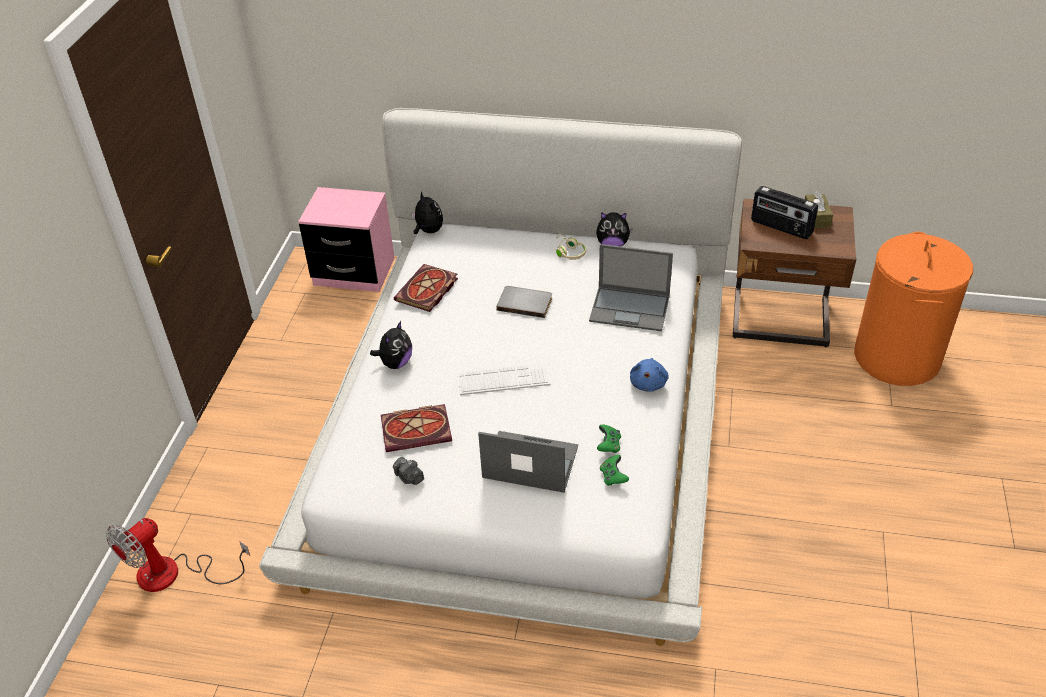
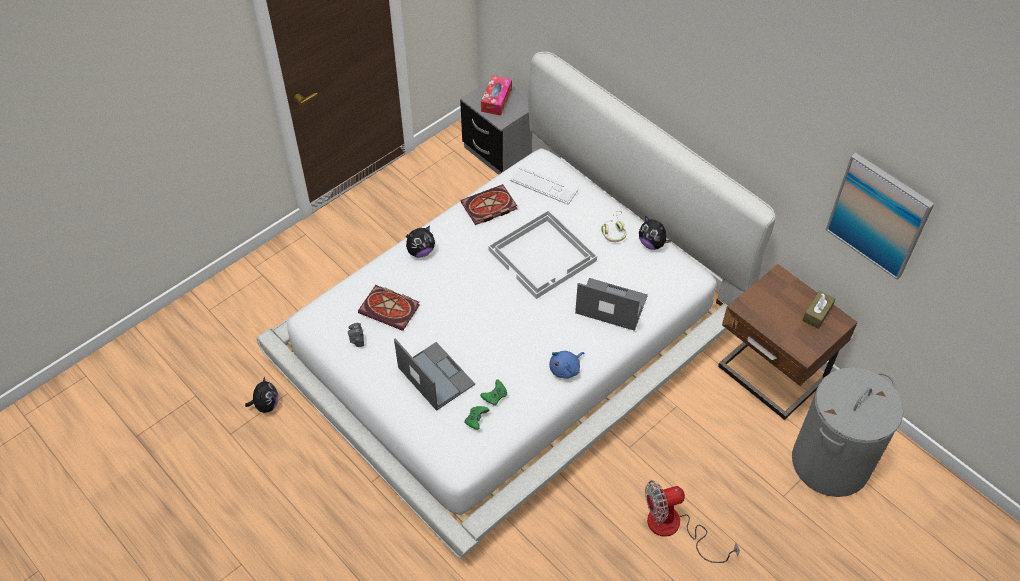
camera: 35 degrees right, 10 degrees up
(173, 574) = (224, 310): fan -> fan (674, 528)
(338, 206) = (496, 100): none -> tissue box
(354, 272) = (499, 151): pink nightstand -> grey nightstand
(428, 231) = (536, 156): plush toy -> plush toy (266, 405)
(503, 380) = (474, 306): keyboard -> keyboard (543, 185)
(525, 302) = (543, 255): grey book -> white tray
(630, 308) = (610, 304): laptop -> laptop turned 150 degrees clockwise
(781, 227) = (778, 306): radio -> none
(853, 69) = (879, 215): none -> picture
(897, 358) = (830, 463): orange laundry basket -> grey laundry basket

